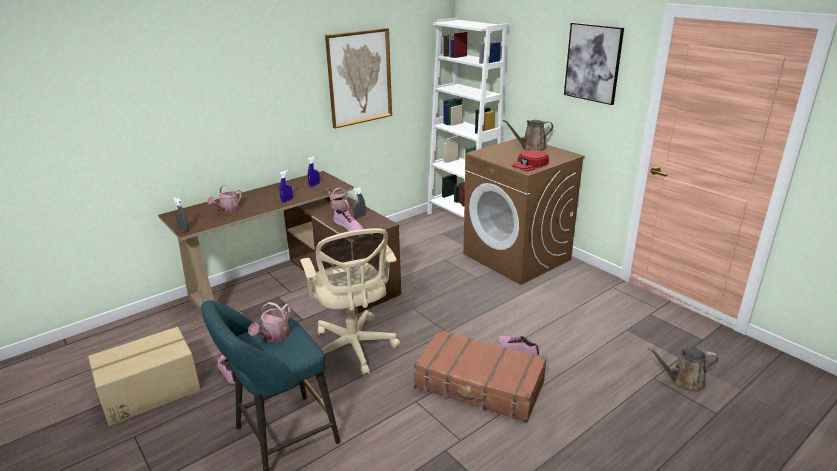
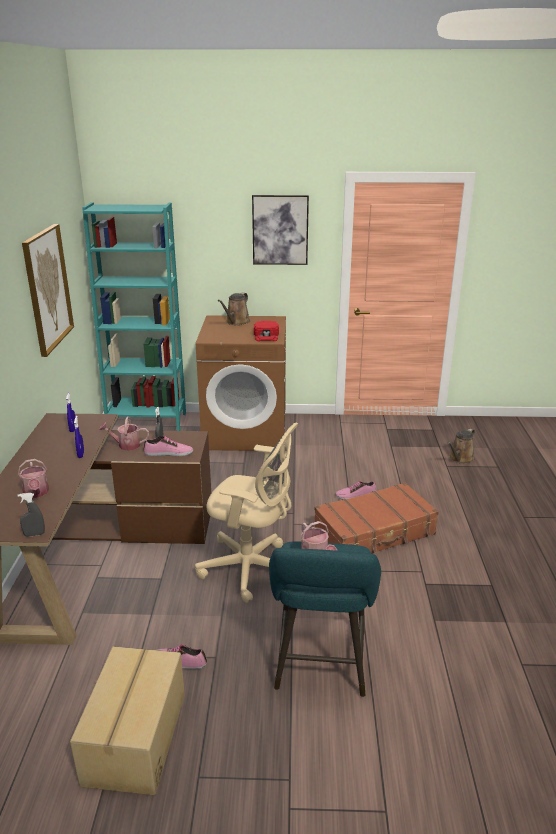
camera: 50 degrees left, 0 degrees up
(462, 218) = (147, 421): white bookcase -> turquoise bookcase

